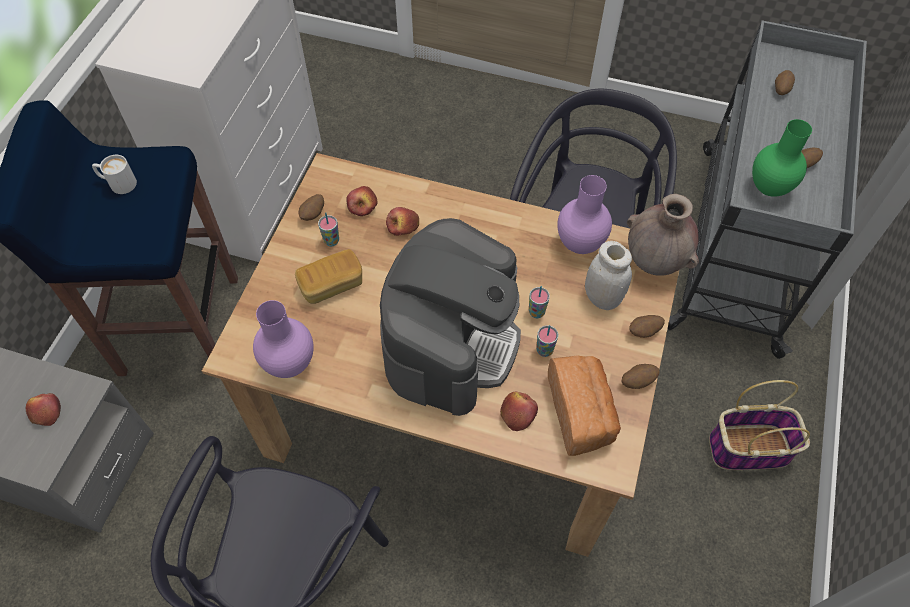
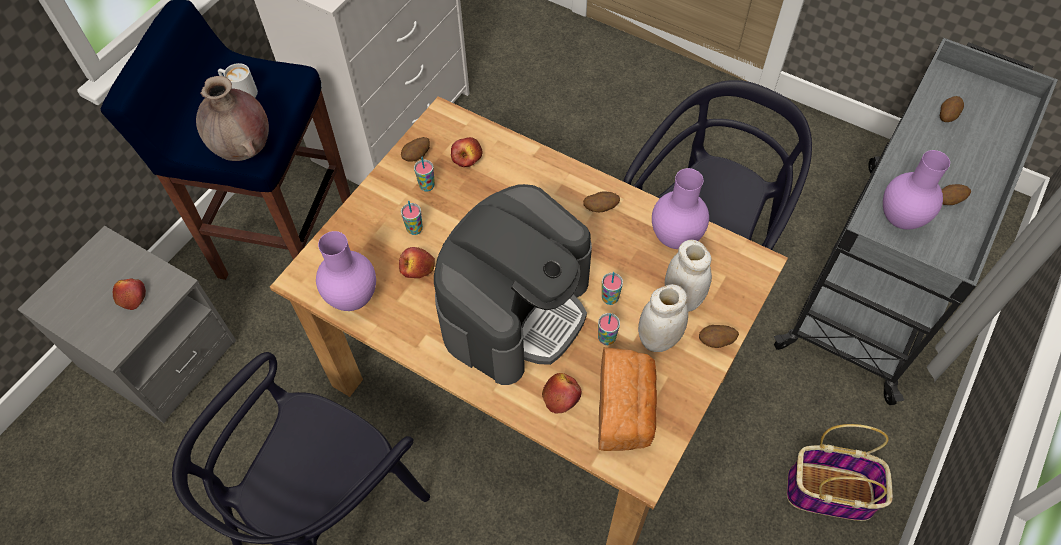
camera: 15 degrees right, 0 degrees up
(331, 285) = (414, 229): bread -> cup
(403, 226) = (501, 185): apple -> apple (417, 268)
(592, 341) = (659, 339): none -> white jar
(637, 381) = (693, 390): potato -> potato (600, 208)
(654, 262) = (748, 272): brown vase -> brown vase (245, 150)
(769, 188) = (901, 219): green vase -> purple vase

